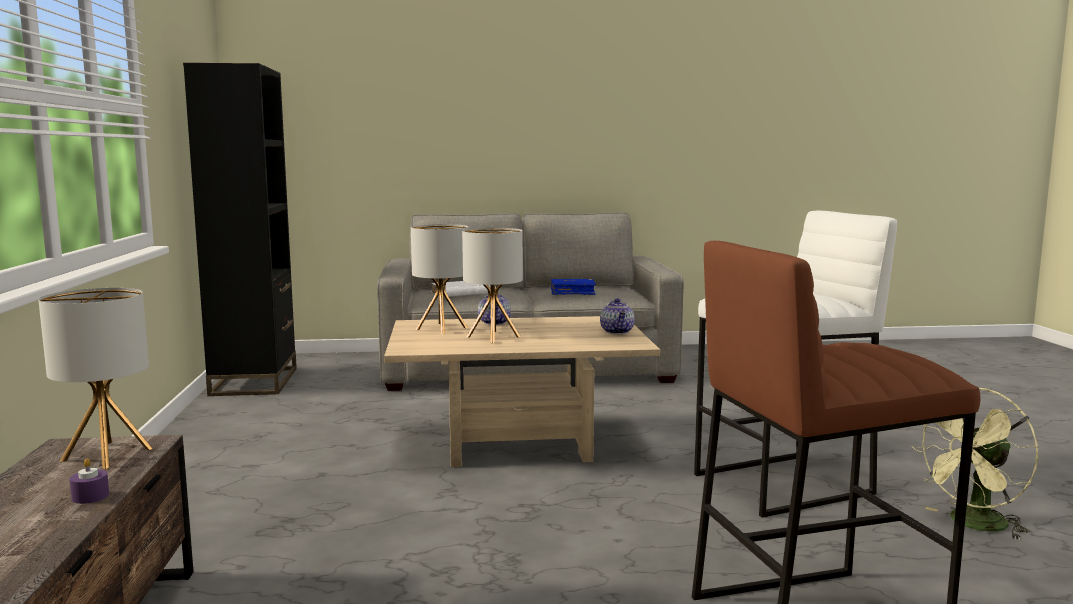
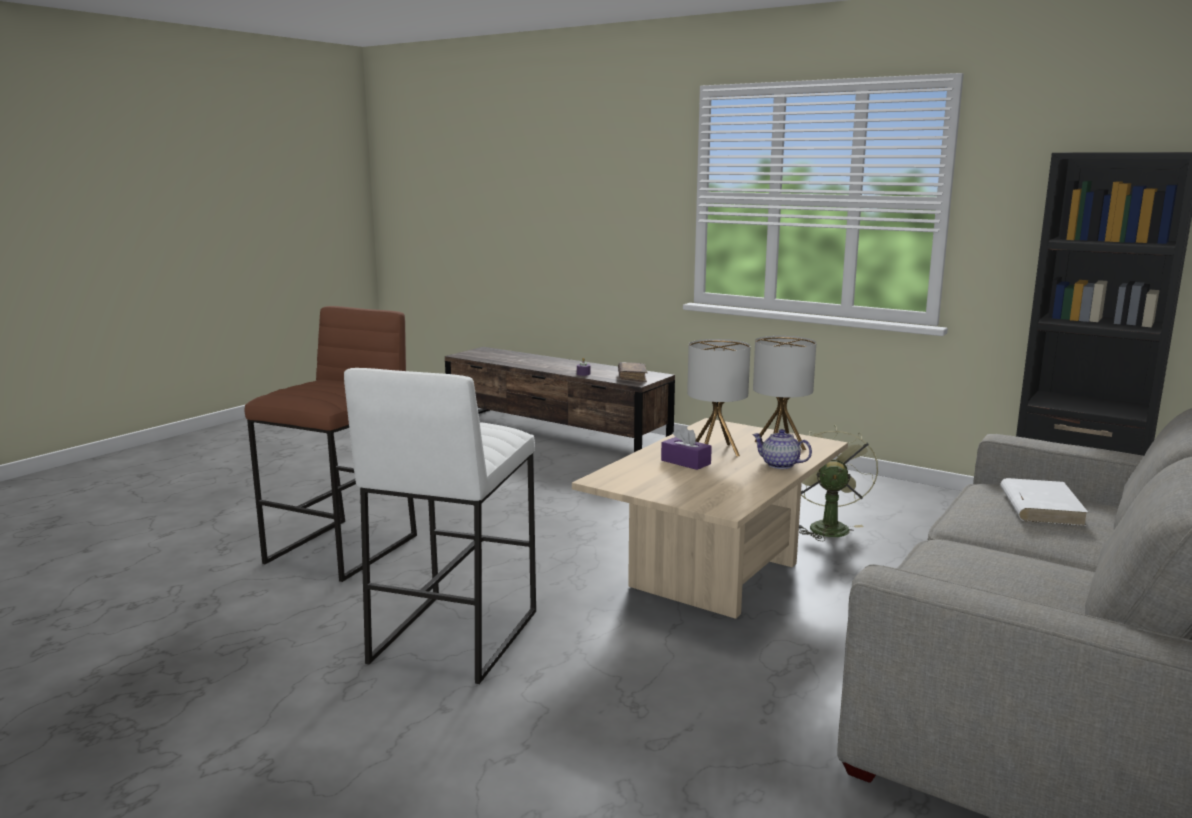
camera: 130 degrees right, 5 degrees up
(106, 454) = (632, 378): table lamp -> brown book
(541, 337) = (685, 462): none -> purple tissue box
(572, 292) = (981, 563): blue book -> none
(618, 332) = (659, 490): teapot -> none
(973, 525) = (263, 664): green fan -> green fan (826, 526)

